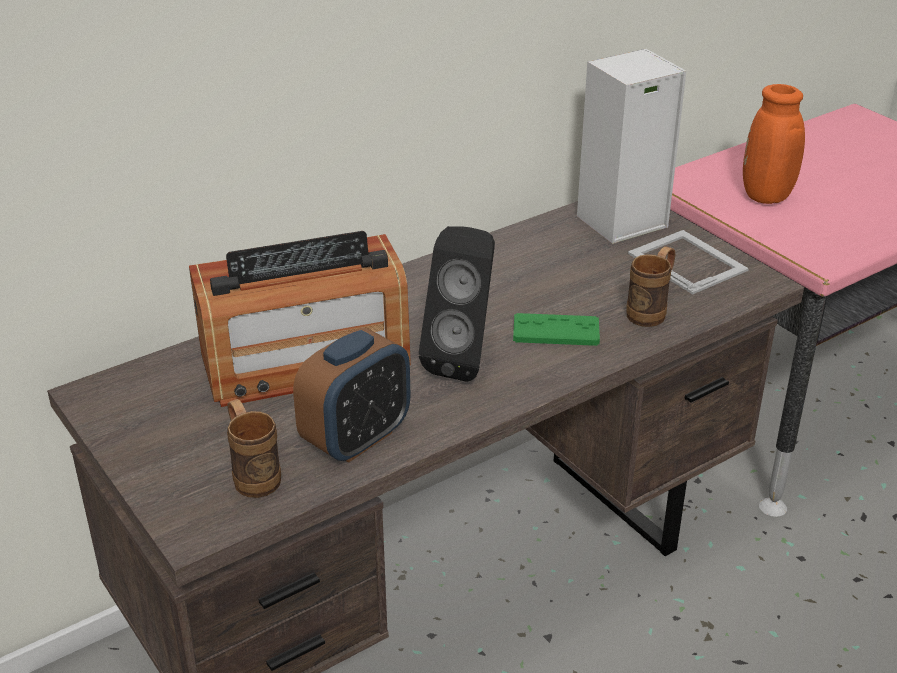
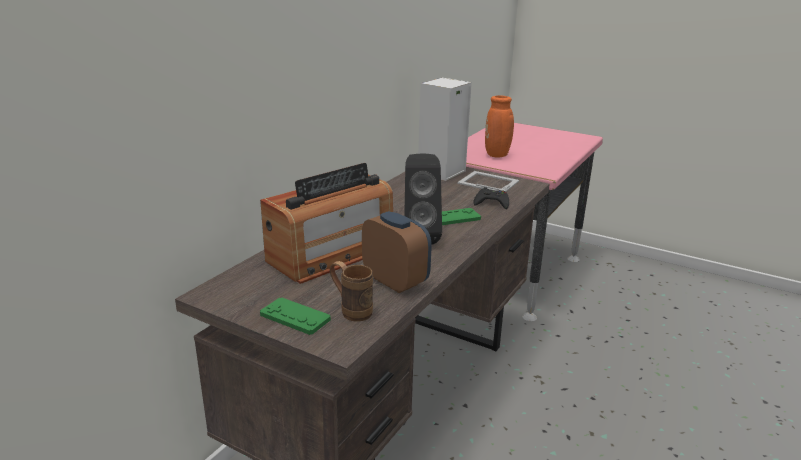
camera: 25 degrees left, 10 degrees down
(171, 465) = (295, 317): none -> green game controller
(356, 439) = (395, 281): alarm clock -> alarm clock turned 60 degrees counterclockwise
(651, 311) = (492, 203): brown mug -> black game controller

